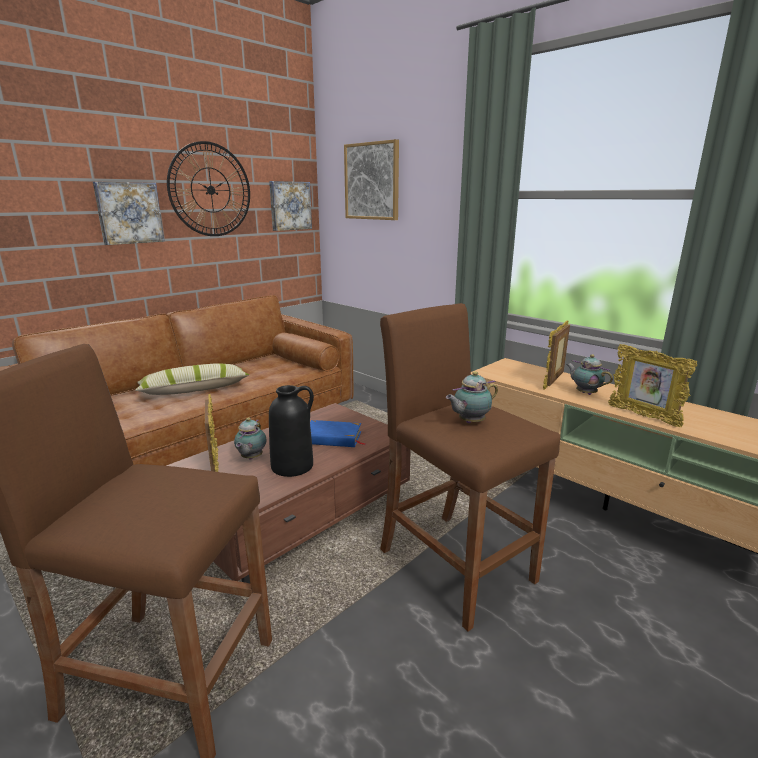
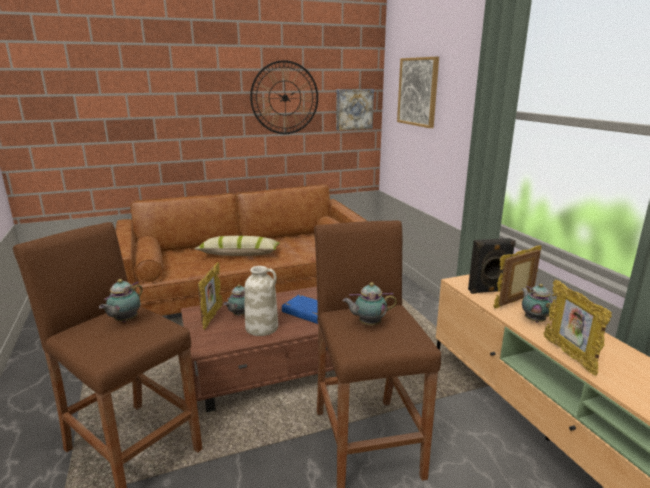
camera: 25 degrees right, 0 degrees up
(129, 213) = (220, 116): picture -> none
(154, 485) = (125, 320): none -> teapot
(293, 466) = (262, 327): black vase -> white vase
(521, 376) = (488, 291): none -> black speaker

